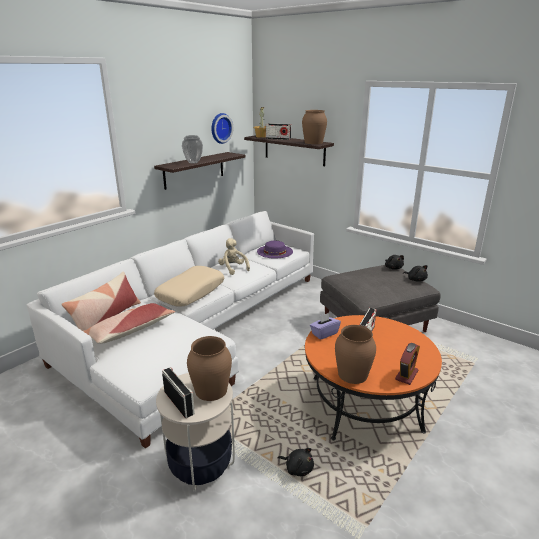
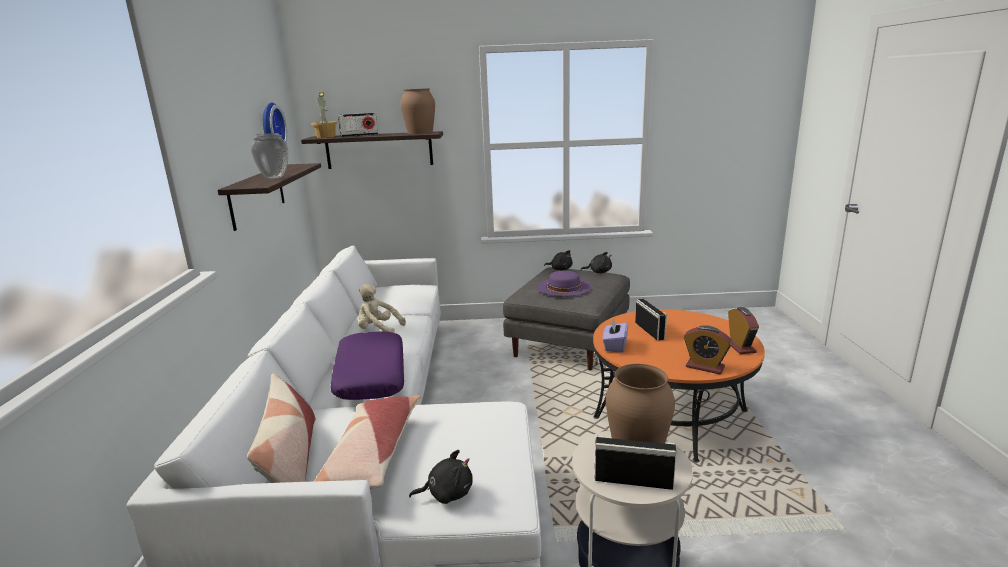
camera: 40 degrees left, 5 degrees down
(191, 292) = (370, 376): beige pillow -> purple pillow
(274, 251) = (400, 295): purple hat -> purple hat (564, 287)
(298, 468) = (712, 508): black plush toy -> black plush toy (447, 493)
(353, 374) = (705, 367): brown vase -> alarm clock

